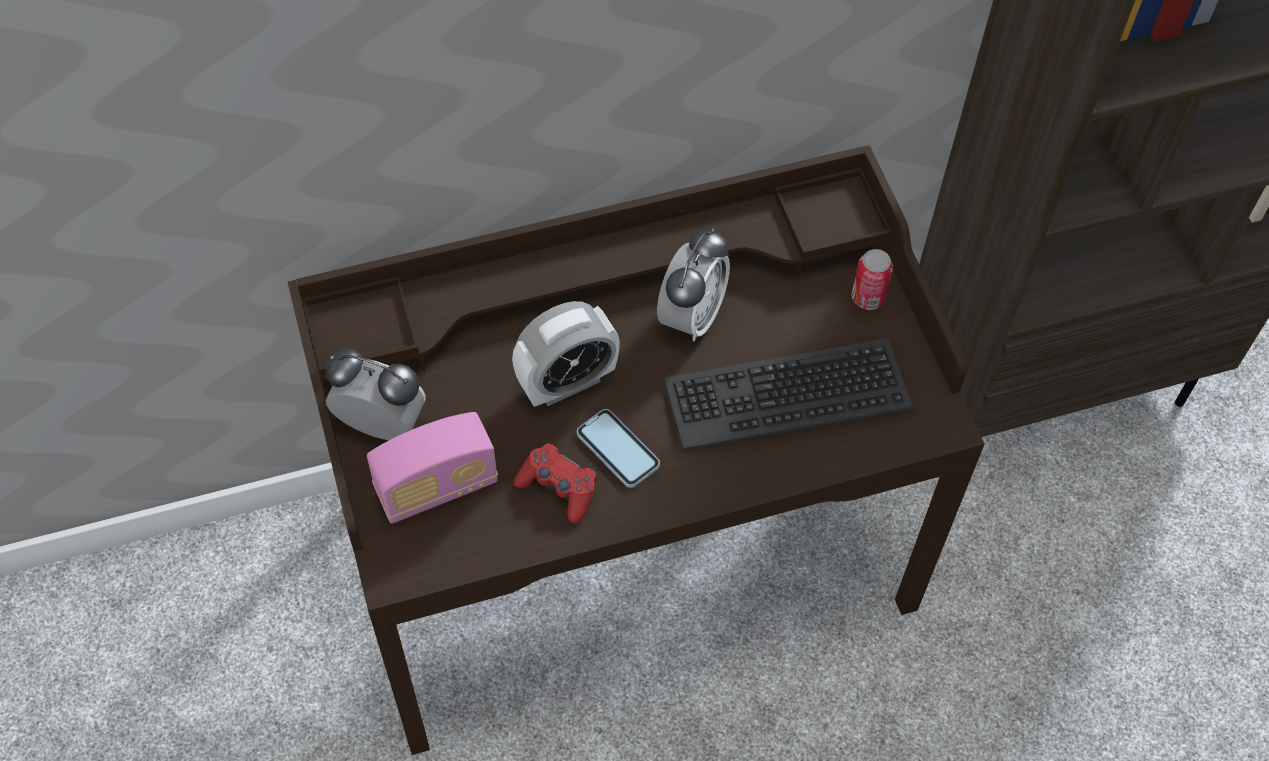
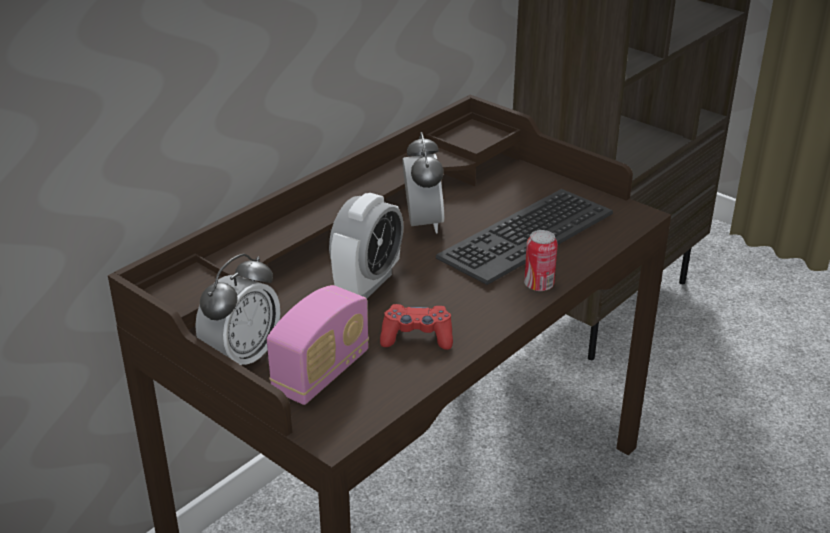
camera: 30 degrees left, 25 degrees down
(381, 425) = (242, 356): alarm clock -> alarm clock turned 135 degrees clockwise
(618, 449) = (440, 302): phone -> none
(867, 298) = (527, 179): can -> can (538, 285)

